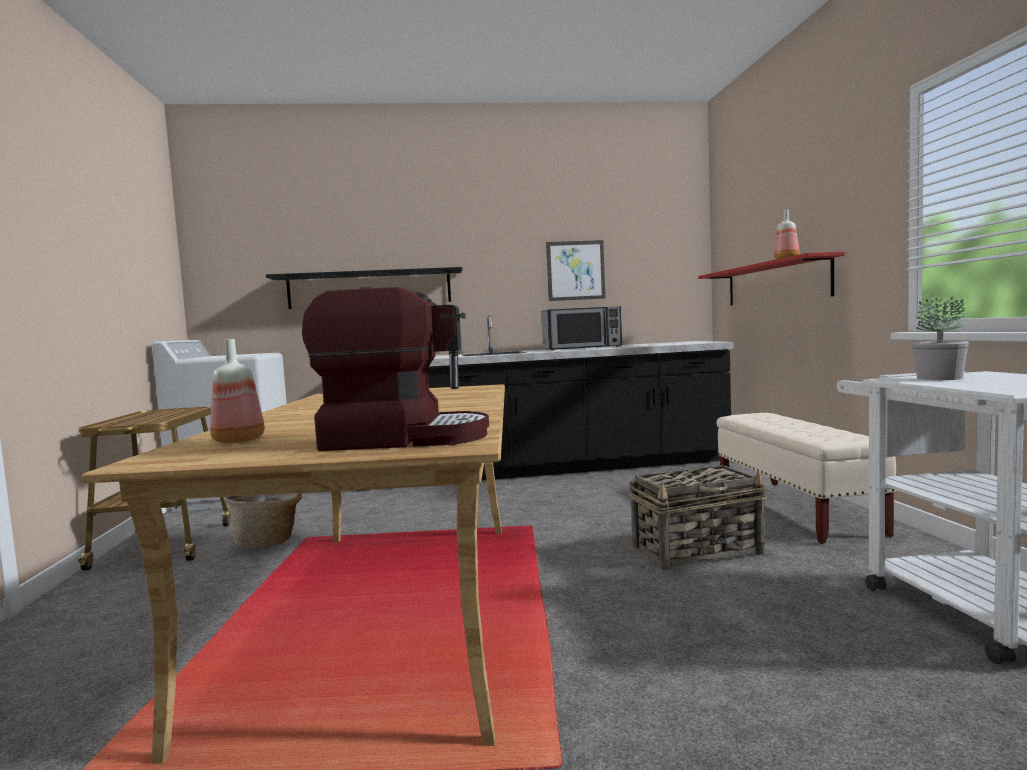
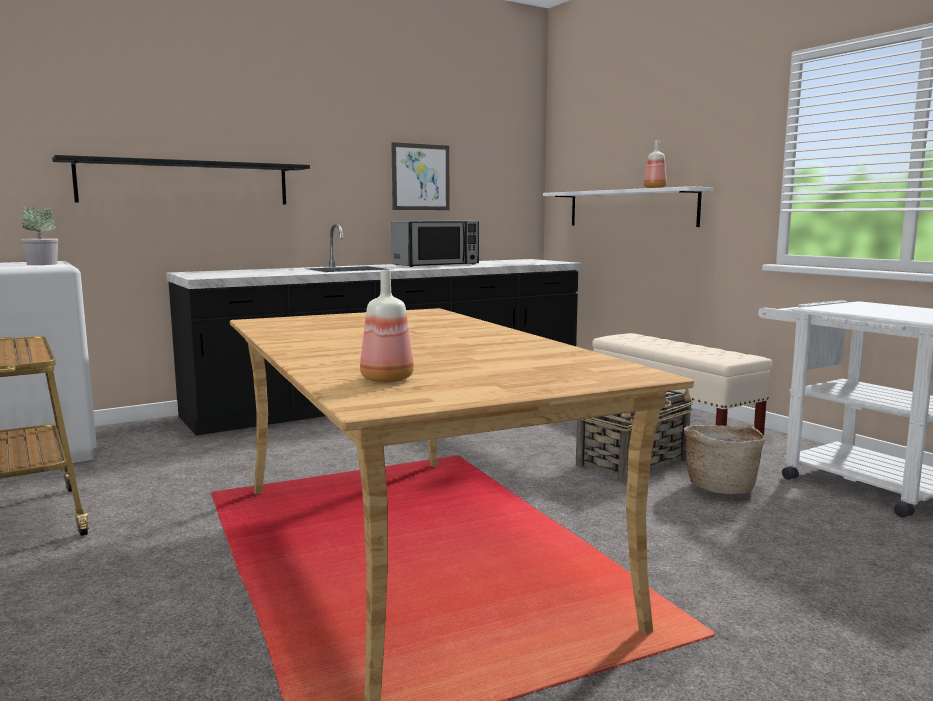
camera: 25 degrees left, 5 degrees up
(267, 542) = (164, 503): basket -> basket (721, 487)
(404, 438) = (563, 370): coffee machine -> none
(775, 283) = (630, 208): red shelf -> white shelf
(940, 378) = (848, 308): potted plant -> potted plant (42, 264)

